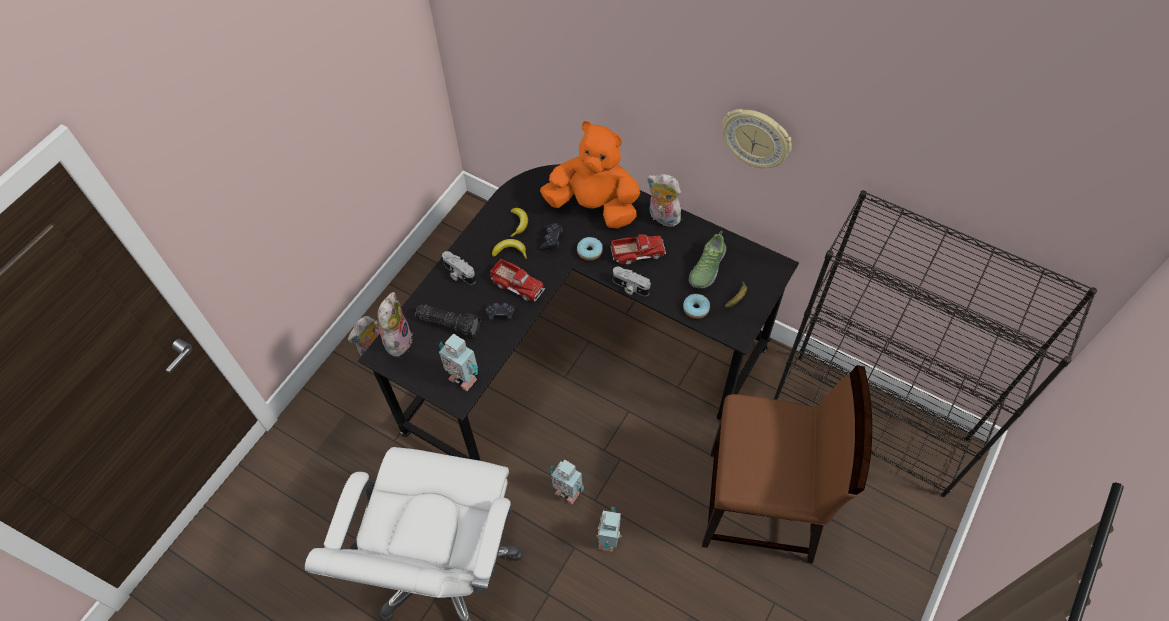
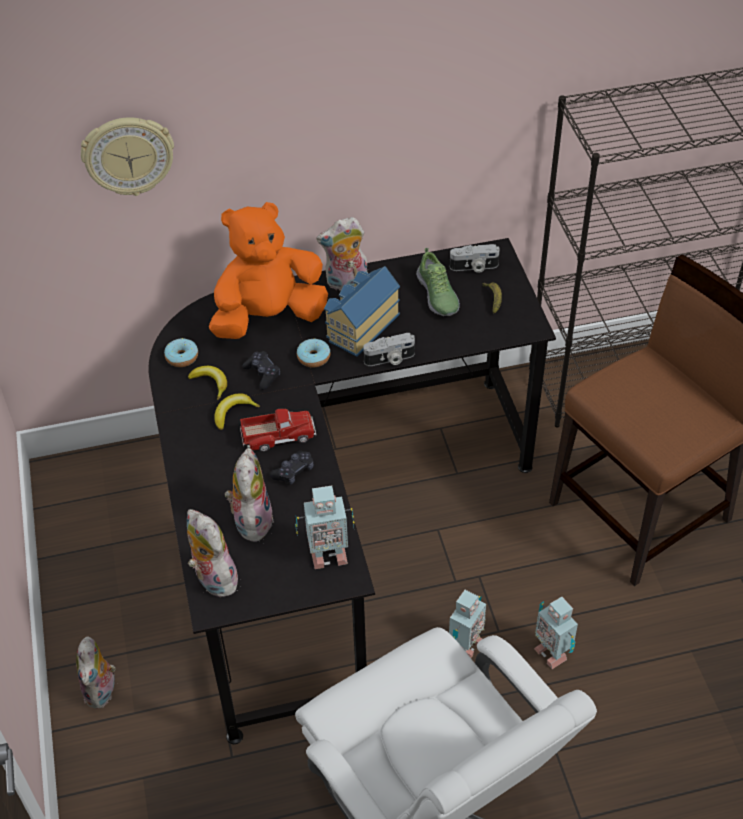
camera: 45 degrees left, 10 degrees down
(450, 323) = (251, 520): flashlight -> plush toy
(458, 273) = (203, 471): camera -> camera (474, 267)
(567, 491) = (464, 645): toy robot -> toy robot turned 45 degrees counterclockwise
(638, 252) = (360, 326): toy truck -> toy house
(696, 309) = (470, 334): donut -> donut (182, 357)
(756, 138) = (426, 110): wall clock -> wall clock (128, 155)

